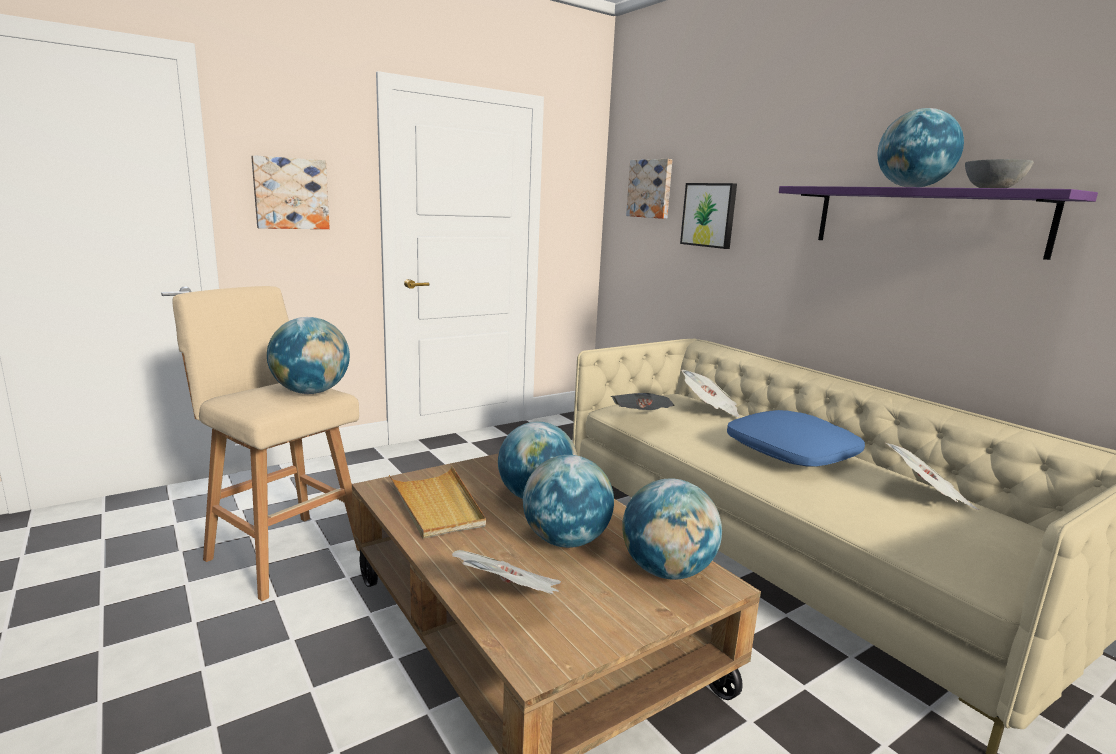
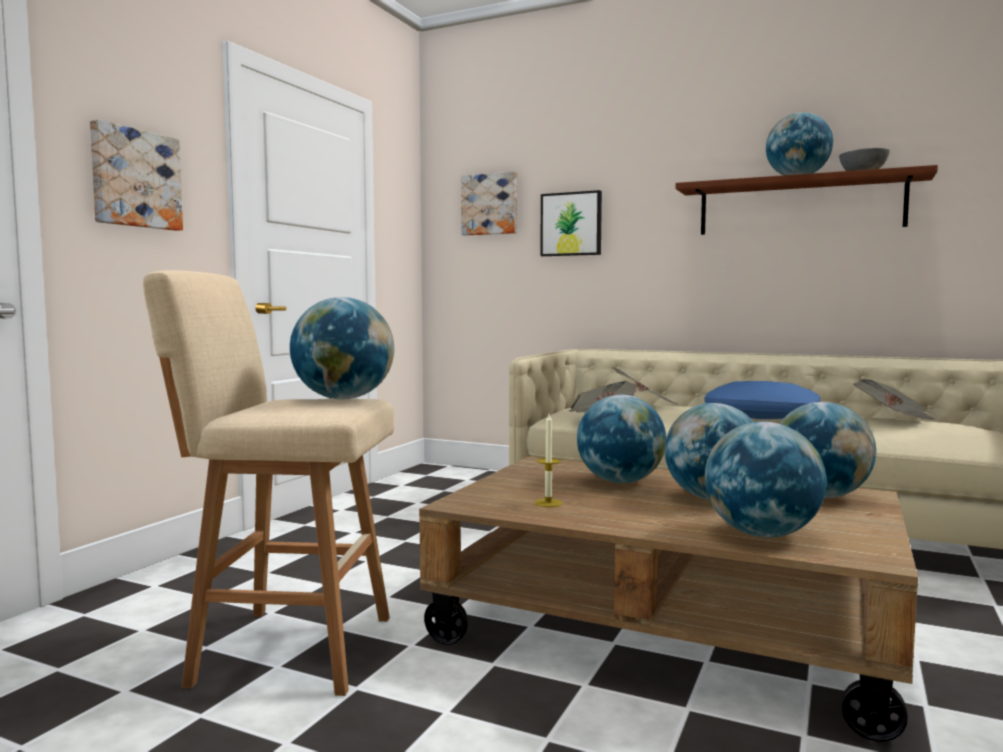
camera: 30 degrees left, 10 degrees down
(437, 505) = (548, 503): beige tray -> candle
(511, 598) = (761, 534): newspaper -> globe
(924, 219) = (799, 206): purple shelf -> brown shelf

